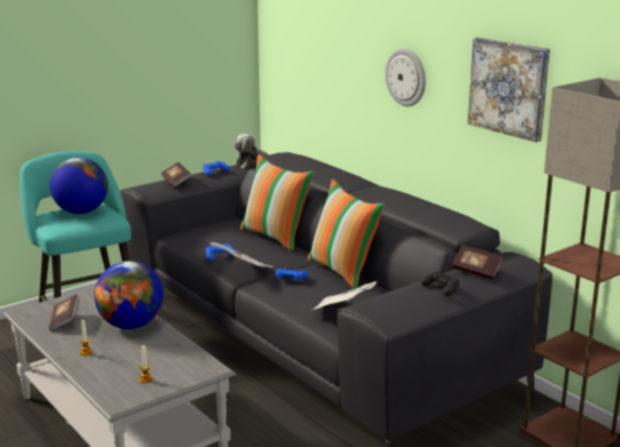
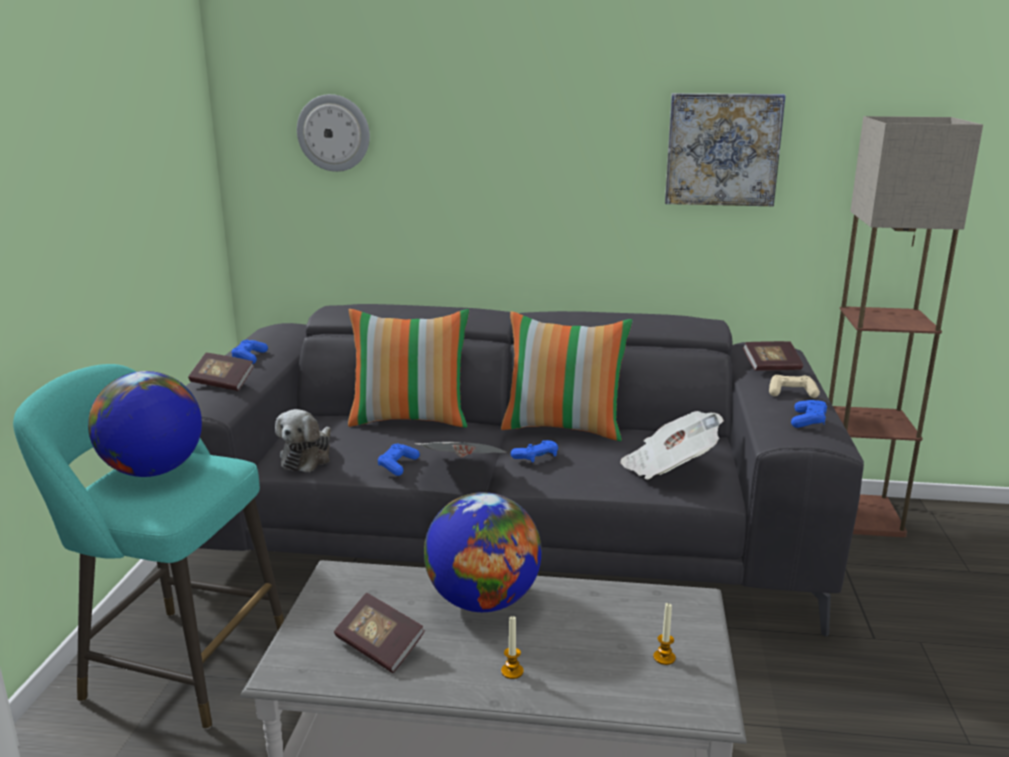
camera: 45 degrees left, 0 degrees up
(254, 164) = (277, 335): plush toy -> plush toy (307, 457)
(402, 304) = (808, 421): none -> blue game controller
(406, 77) = (546, 162): wall clock -> wall clock (334, 133)
(441, 288) = (791, 393): black game controller -> beige game controller

